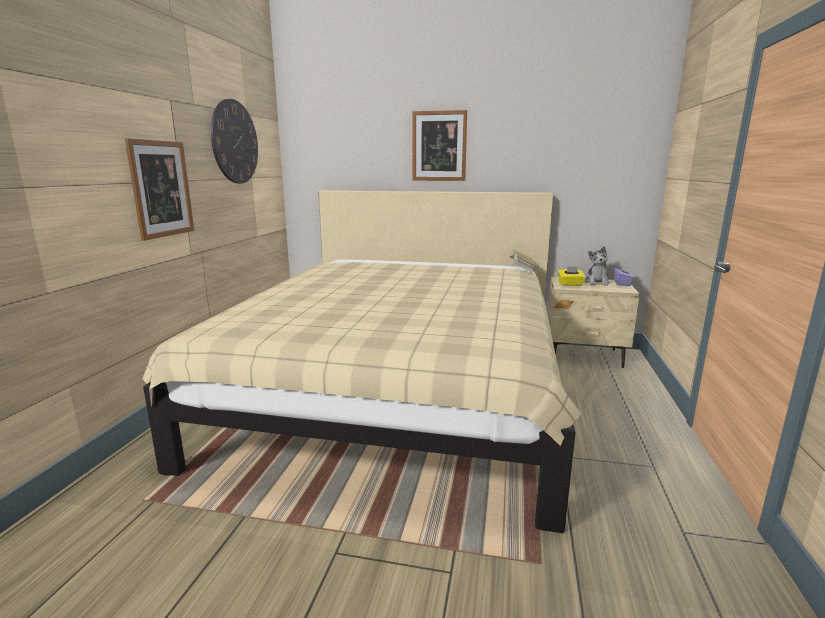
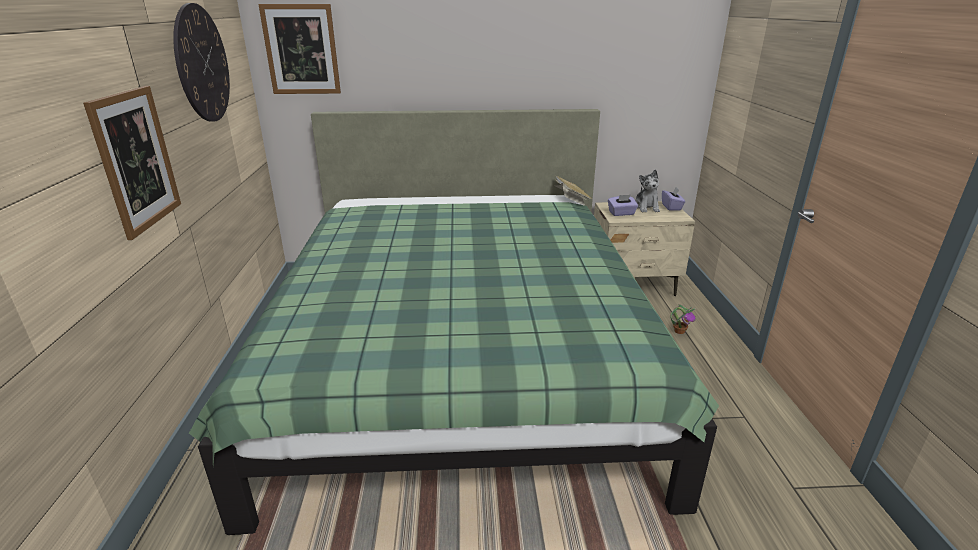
camera: 15 degrees left, 10 degrees up
(398, 392) = (461, 364): beige bed -> green bed
(439, 146) = (464, 53): picture -> picture (301, 50)
(570, 284) = (621, 213): yellow tissue box -> purple tissue box
(614, 393) = (679, 331): none -> potted plant

